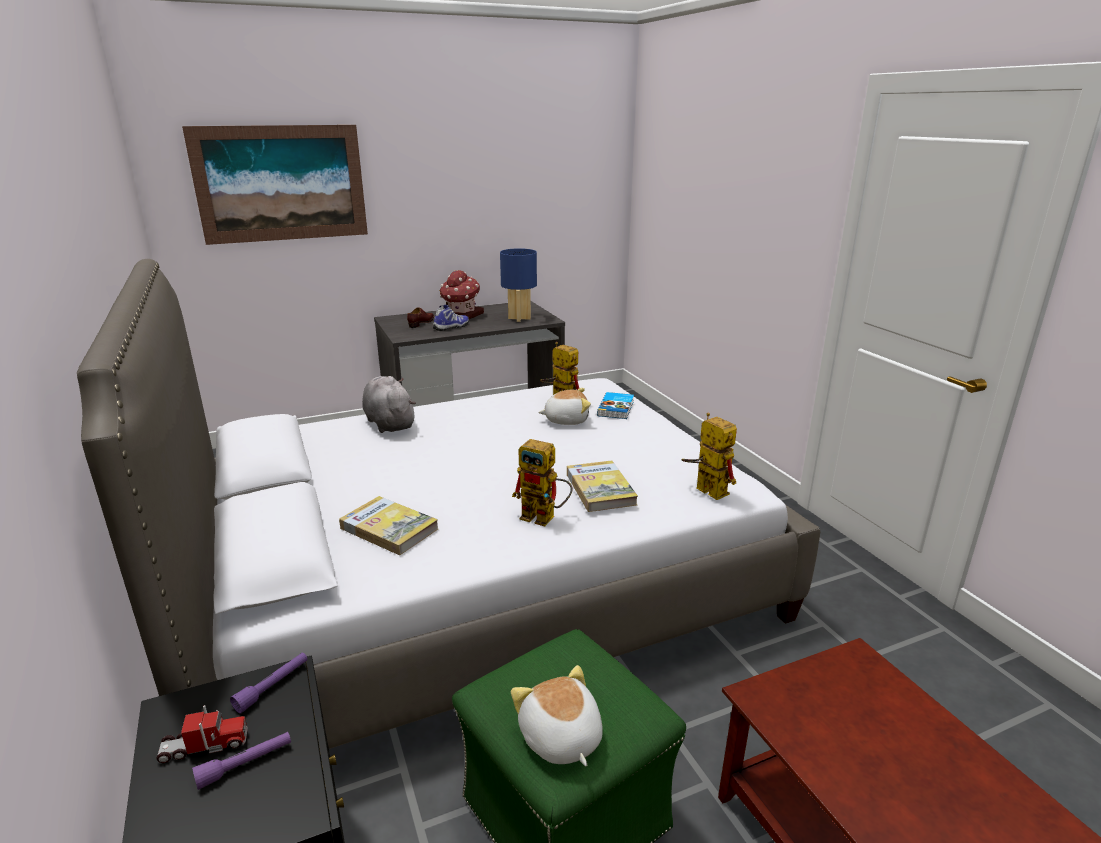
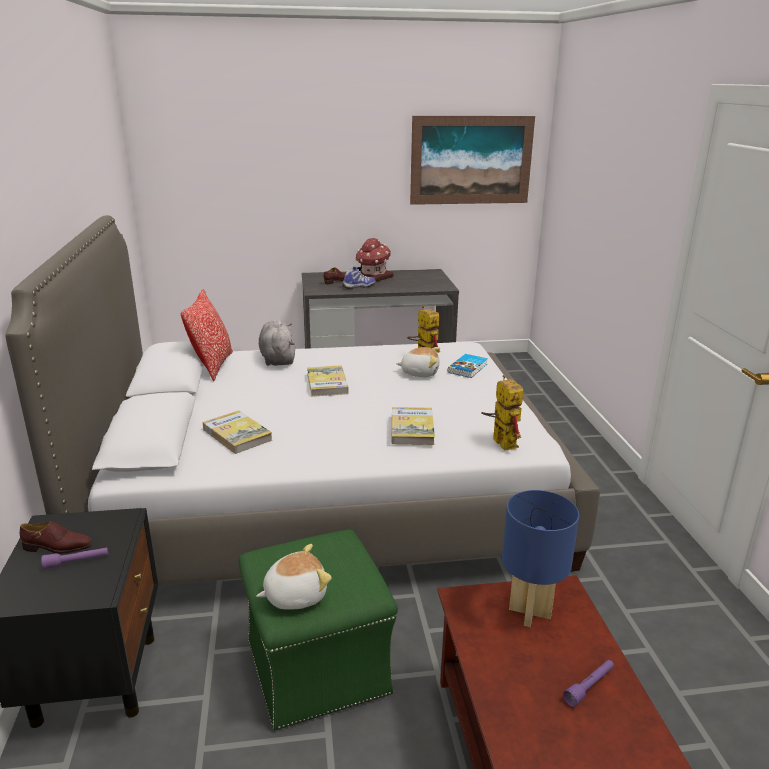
camera: 15 degrees right, 0 degrees up
(204, 746) = (57, 547): toy truck -> brown shoe
(273, 687) = (113, 522): purple flashlight -> purple flashlight (589, 686)
(281, 183) = (234, 158): picture -> picture (471, 160)
(310, 441) = (212, 366): none -> pillow
(467, 446) = (327, 383): none -> book
(520, 318) = (421, 284): blue table lamp -> blue table lamp (530, 612)
(545, 518) = (356, 444): toy robot -> none
(560, 739) = (295, 595): plush toy -> plush toy turned 75 degrees clockwise

